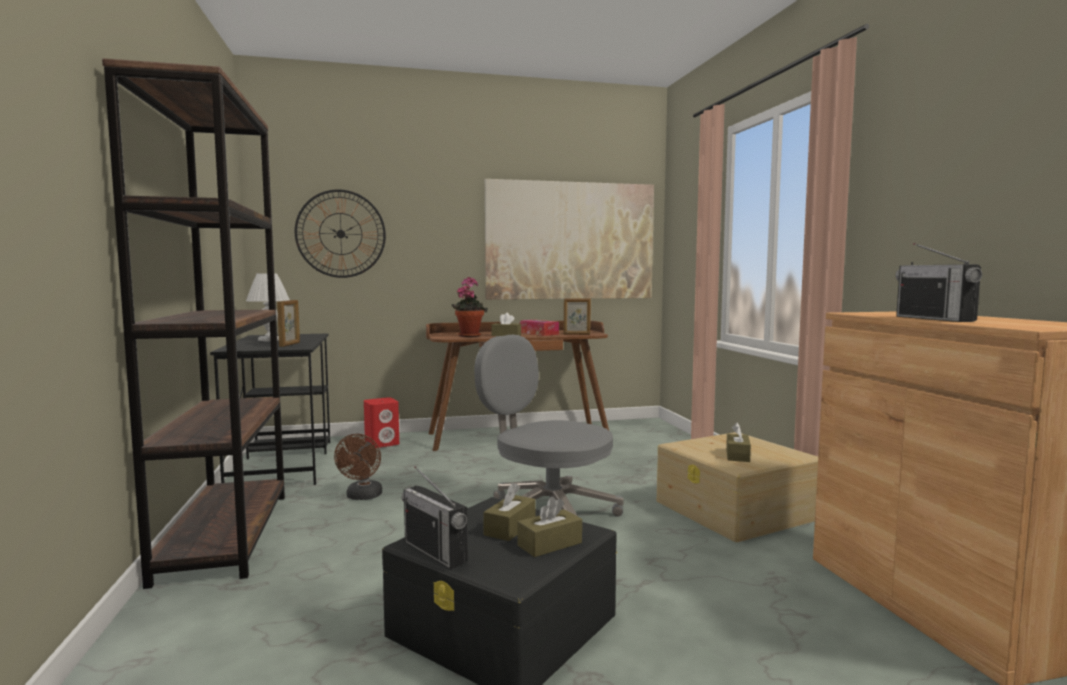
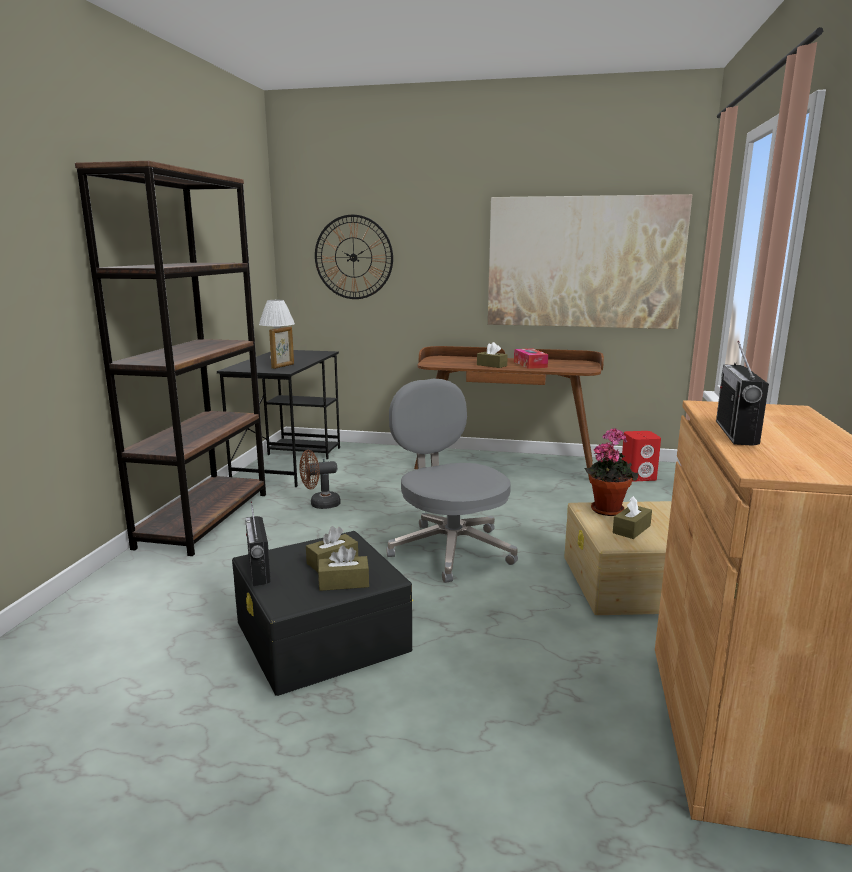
camera: 25 degrees right, 10 degrees up
(362, 497) = (320, 504): brown fan -> brown fan turned 45 degrees clockwise
(382, 443) = (379, 455): red speaker -> red speaker (638, 476)
(469, 335) = (457, 363): potted plant -> potted plant (607, 509)
(576, 334) = (566, 369): picture frame -> none

